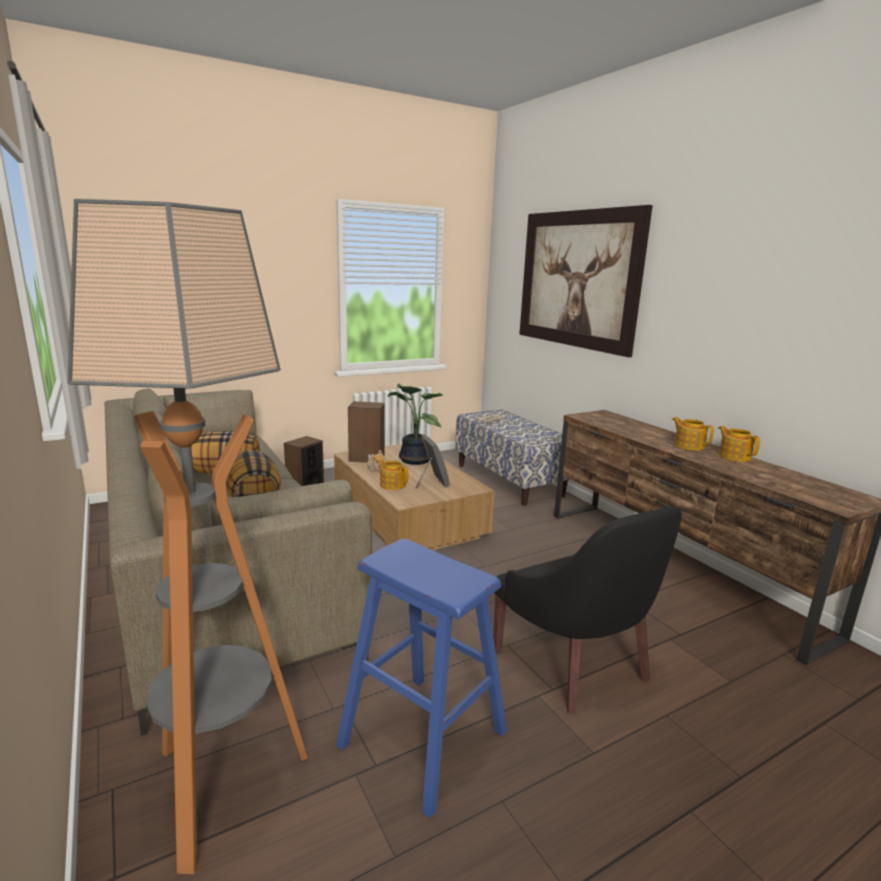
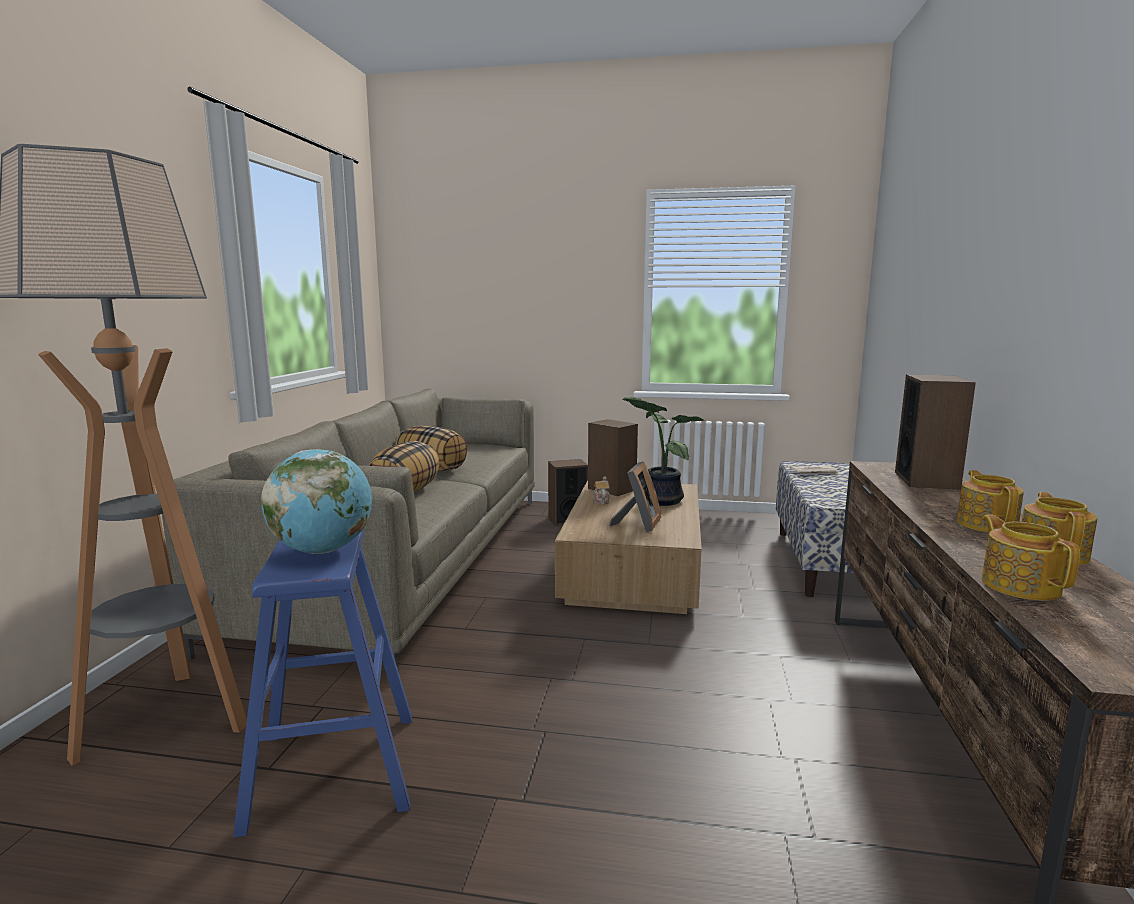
camera: 40 degrees right, 5 degrees down
(392, 485) = (592, 517): teapot -> teapot (1019, 585)
(433, 567) = (322, 550): none -> globe
(577, 279) = (936, 258): picture -> none
(577, 664) = (594, 791): black armchair -> none
(620, 422) = (926, 480): none -> speaker

